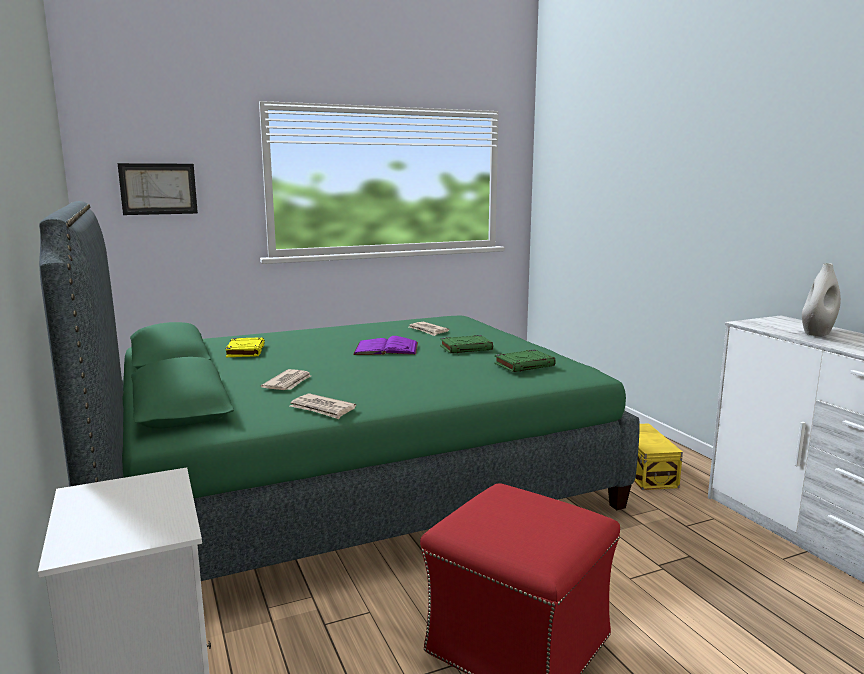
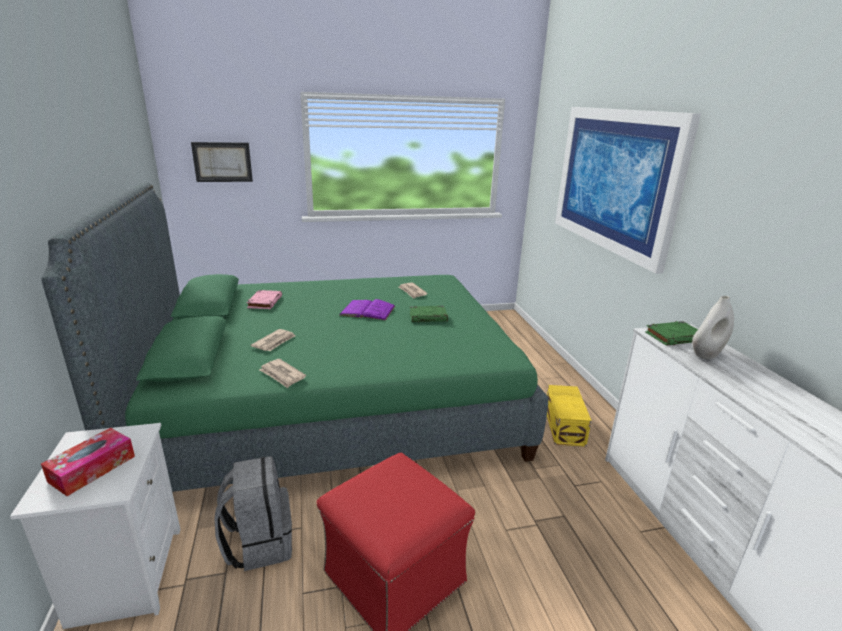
camera: 10 degrees right, 10 degrees up
(125, 516) = (92, 469): none -> tissue box
(245, 351) = (265, 302): yellow book -> pink book
(320, 636) = (259, 543): none -> grey backpack
(524, 365) = (462, 343): green book -> green book (674, 337)
(653, 180) = (615, 180): none -> picture

